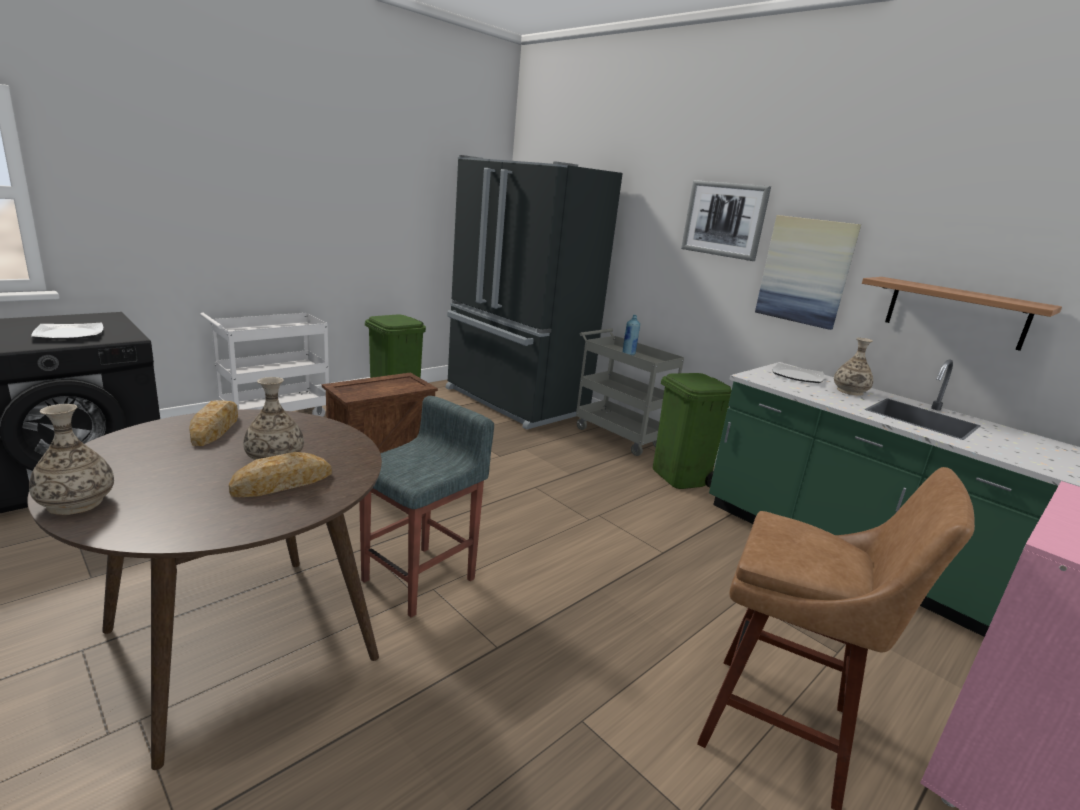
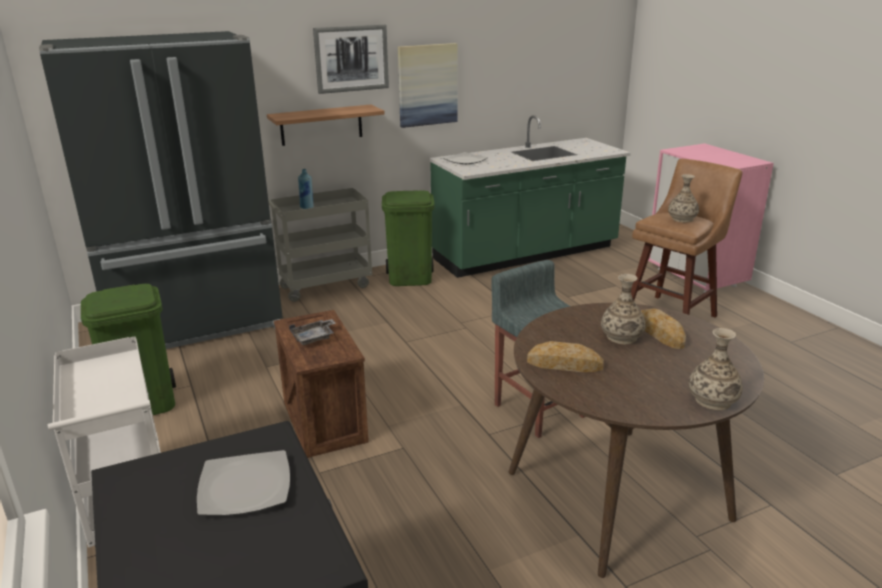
camera: 70 degrees left, 5 degrees up
(380, 385) = (314, 338): none -> grey tray
(849, 391) = (498, 156): vase -> vase (682, 219)
(956, 313) = (517, 87): shelf -> shelf (321, 125)

